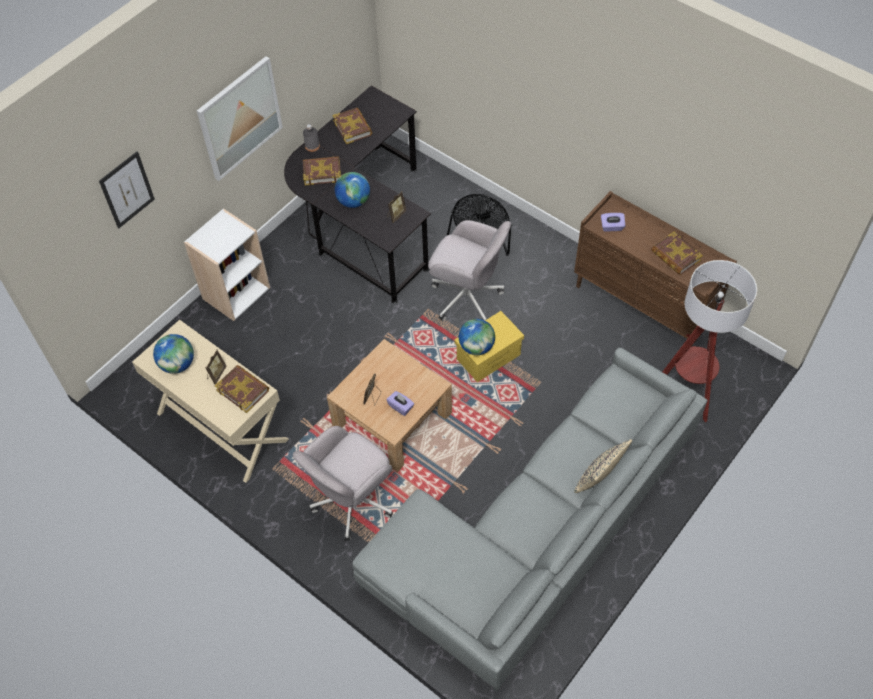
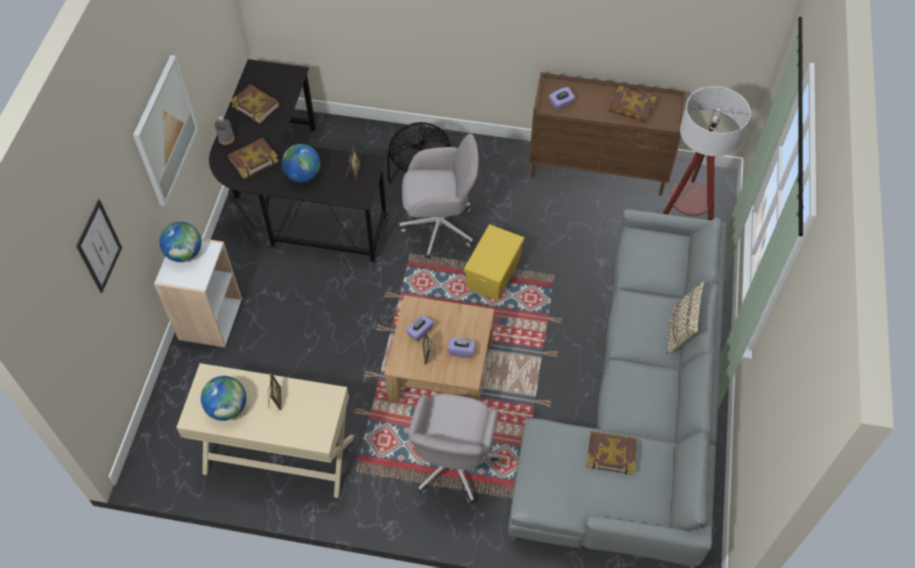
camera: 30 degrees left, 0 degrees up
(243, 390) = (313, 402): book -> book (611, 454)
(377, 375) = (419, 332): none -> purple tissue box
(476, 347) = (488, 266): globe -> globe (185, 253)

